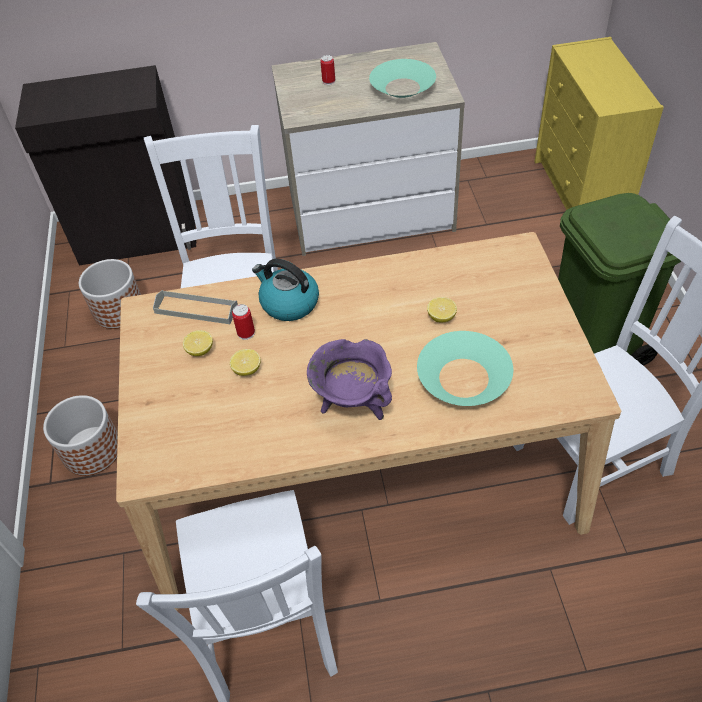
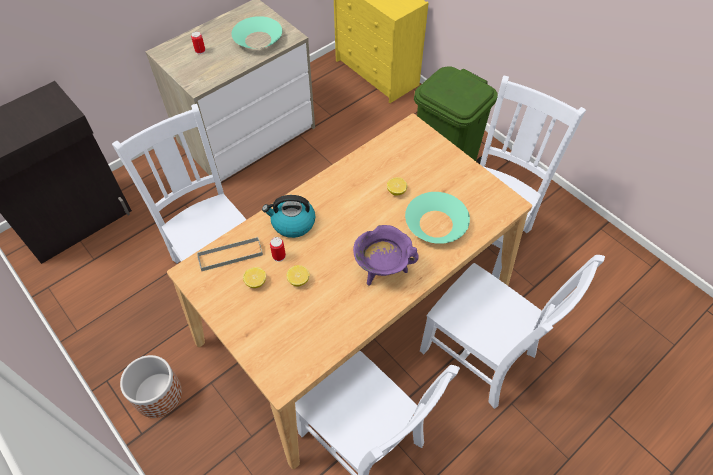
camera: 35 degrees left, 5 degrees up
(118, 311) = (103, 284): planter -> none
(487, 604) = (481, 355): none -> white chair

